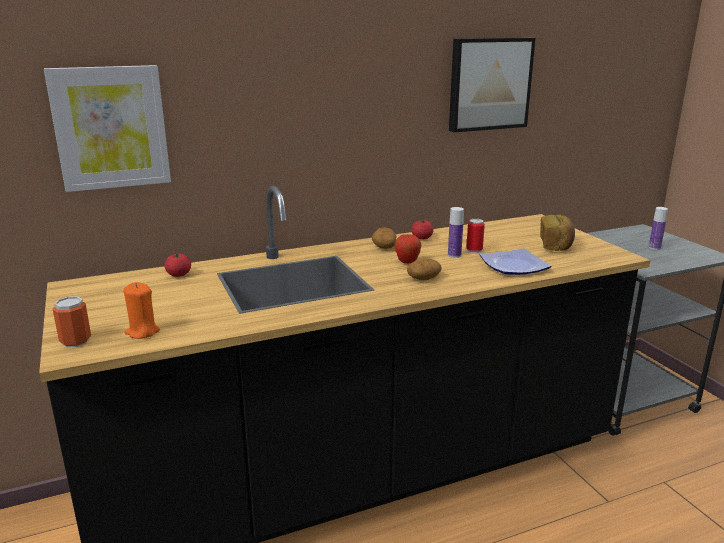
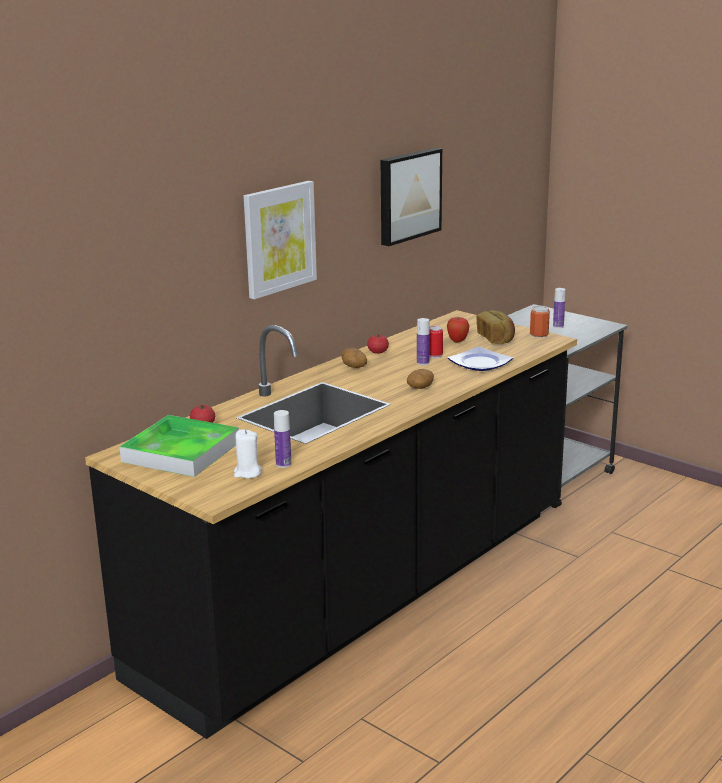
camera: 25 degrees left, 0 degrees up
(75, 341) = (202, 491): can -> can (539, 335)
(111, 128) = (131, 293): picture -> picture (279, 238)
(123, 295) = (181, 452): none -> tray
(142, 332) = (247, 473): orange candle -> white candle
(187, 331) = (283, 464): none -> bottle
(407, 262) = (390, 376): apple -> apple (457, 341)

